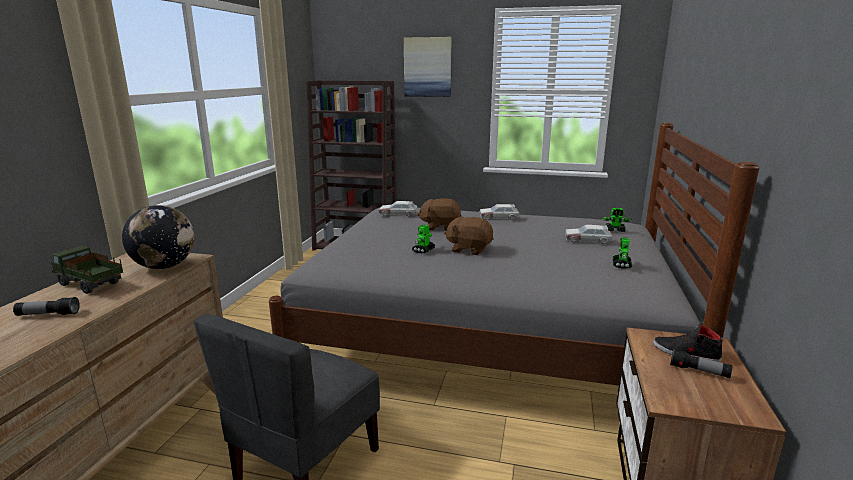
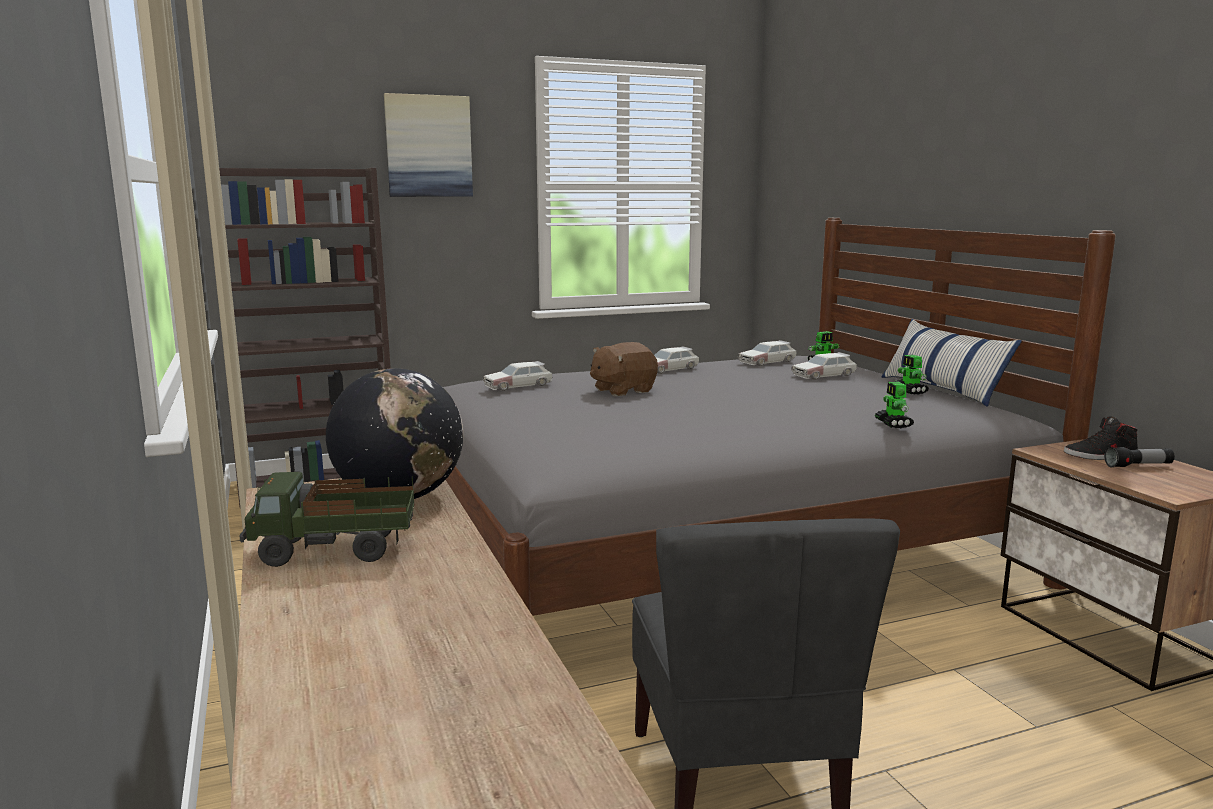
camera: 35 degrees left, 5 degrees down
(48, 315) = (399, 603): flashlight -> none
(423, 250) = (672, 417): toy robot -> toy robot (893, 424)
(469, 249) = (724, 406): brown plush toy -> none
(575, 223) = (767, 362): none -> toy car
(658, 268) = (942, 389): none -> pillow

